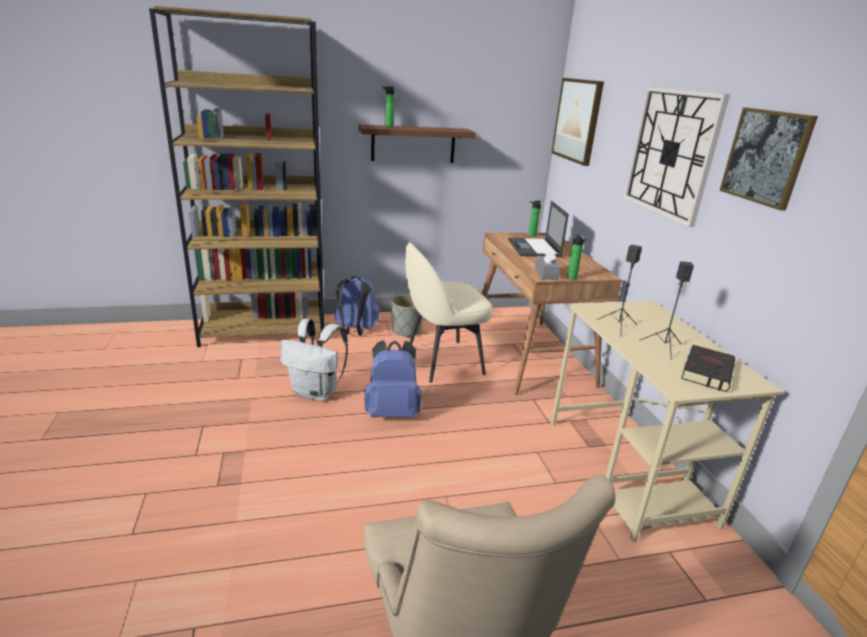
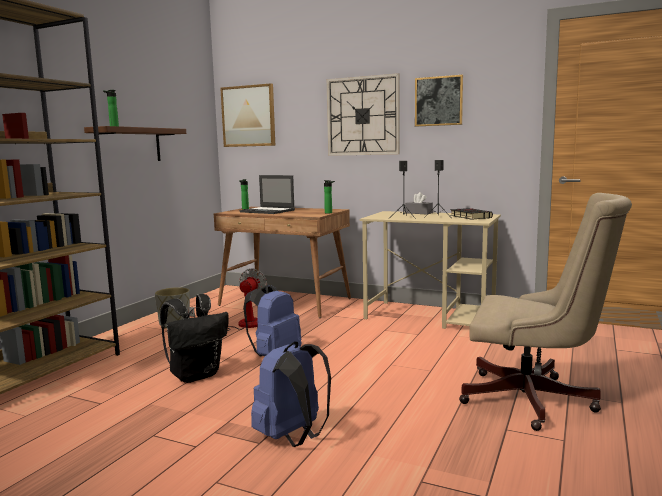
camera: 50 degrees left, 15 degrees down
(316, 392) = (196, 375): white backpack -> black backpack
(355, 331) = (132, 340): blue backpack -> blue backpack (293, 437)
(442, 361) = (241, 325): beige chair -> fan
(546, 274) = (312, 214): grey tissue box -> grey tissue box (418, 213)

